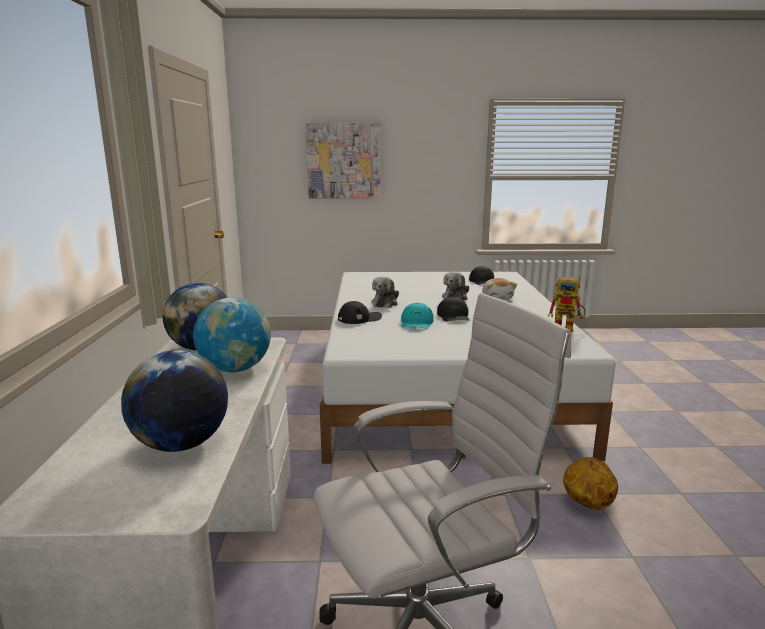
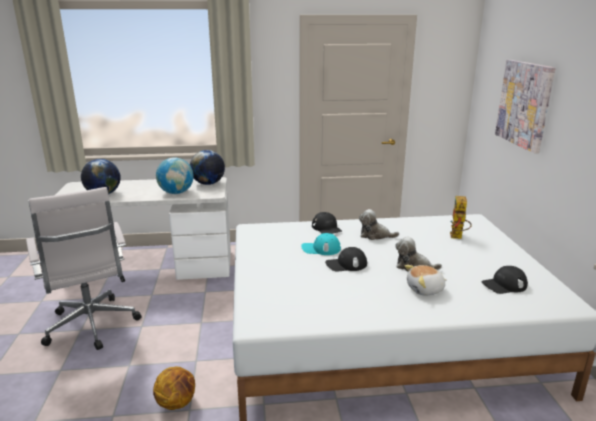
camera: 85 degrees right, 5 degrees up
(568, 329) = (321, 323): toy robot -> toy robot (457, 237)

